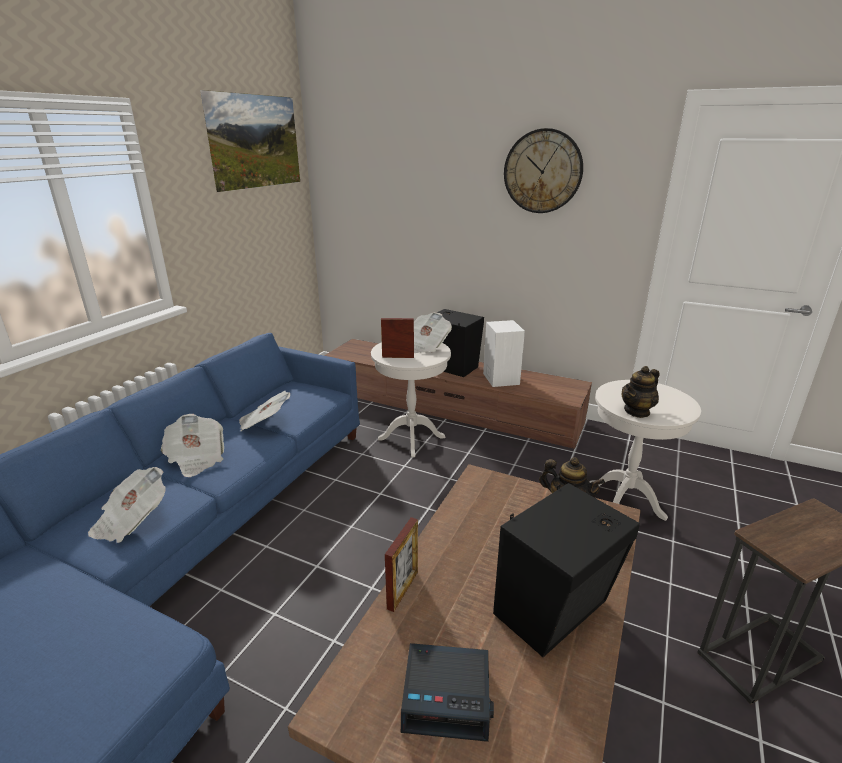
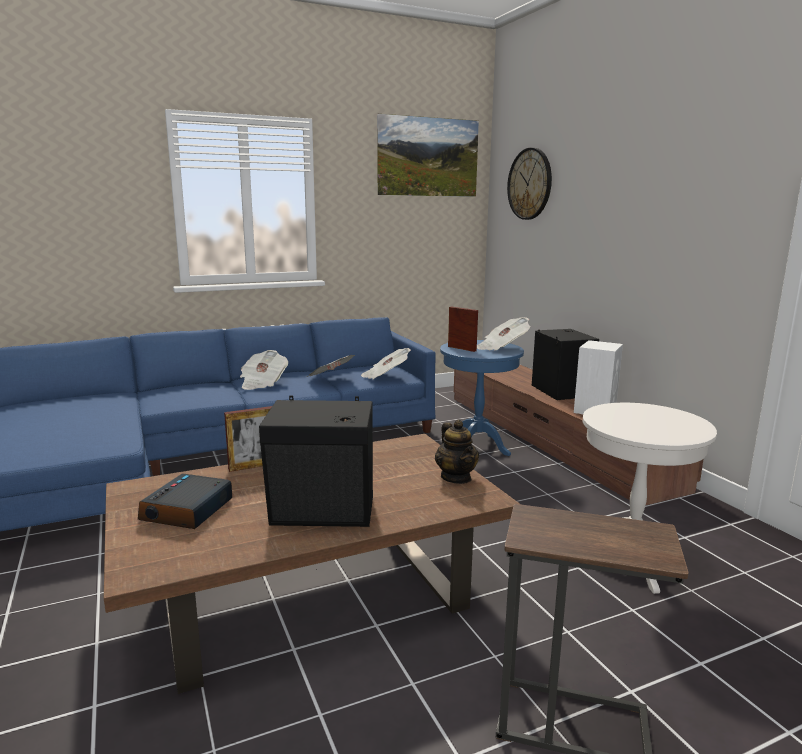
camera: 40 degrees right, 10 degrees down
(132, 521) = (187, 397): newspaper -> newspaper (385, 376)
(411, 438) = (477, 446): white side table -> blue side table
(447, 696) = (187, 510): alarm clock -> alarm clock turned 60 degrees clockwise
(542, 171) = (668, 171): wall clock -> wall clock (530, 184)
(637, 411) = (612, 423): teapot -> none

